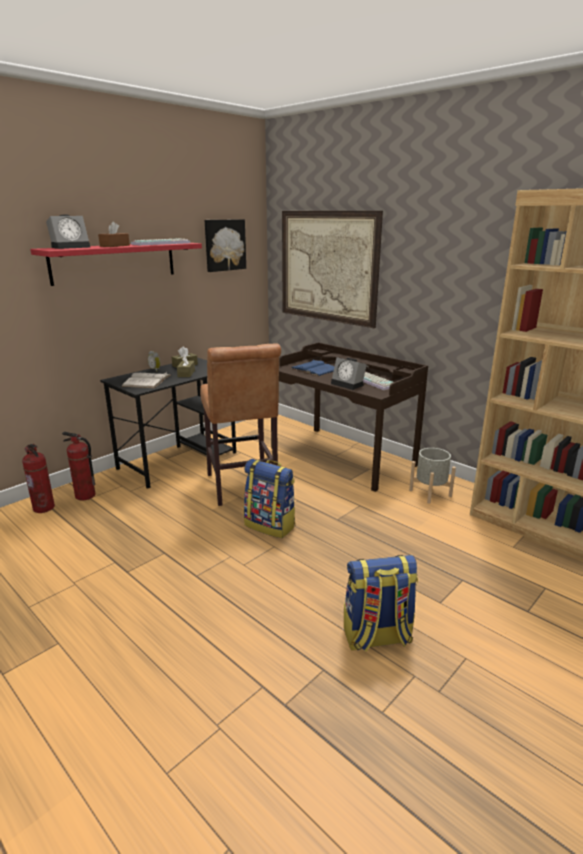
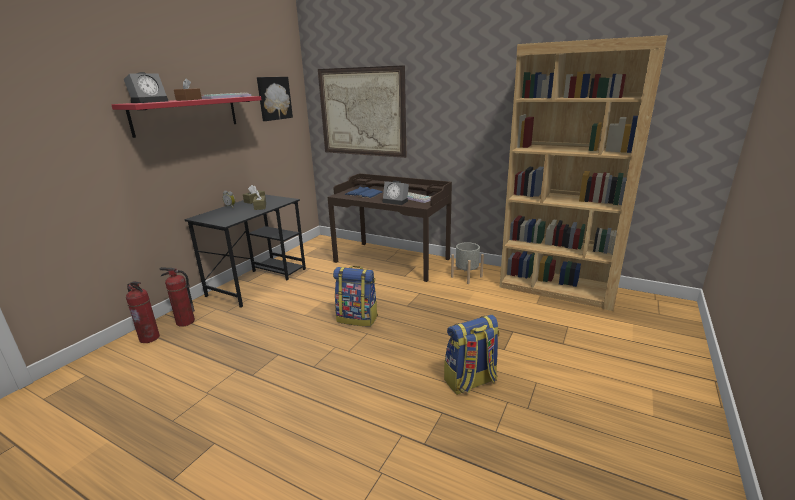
camera: 15 degrees left, 0 degrees up
(147, 380) = (228, 215): white book -> none
(242, 488) = (323, 294): brown stool -> none

